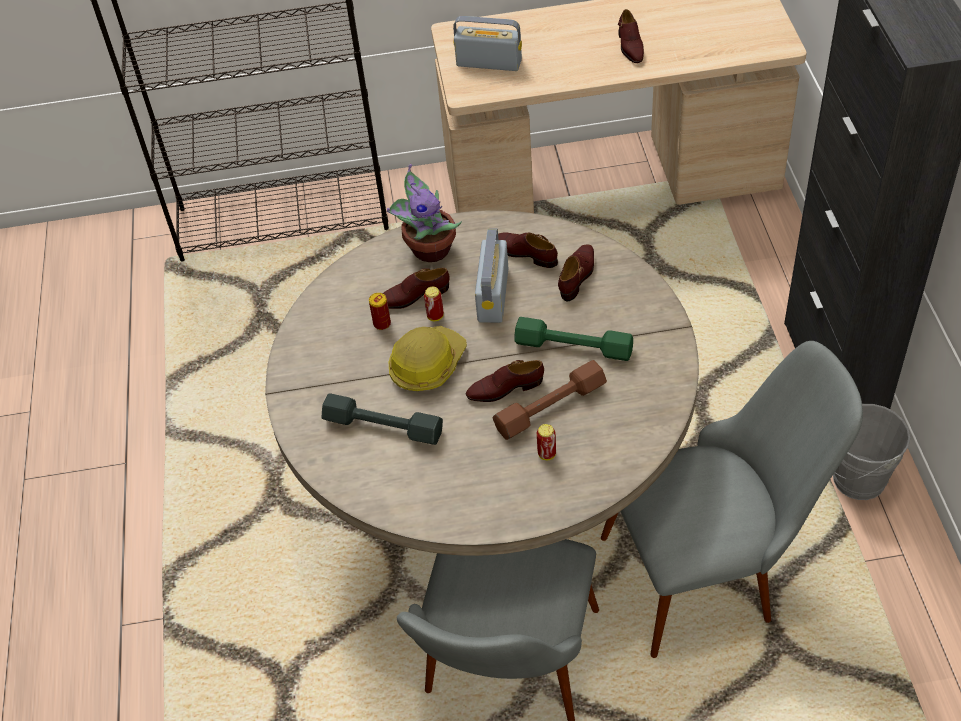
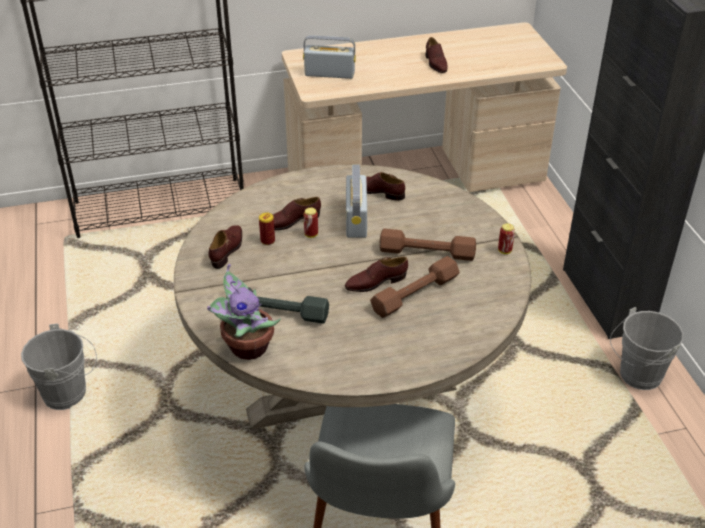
camera: 10 degrees left, 10 degrees down
(164, 474) = (70, 393): none -> grey bucket
(427, 365) = (308, 268): hard hat -> none
(428, 249) = (299, 190): potted plant -> potted plant (246, 347)
(547, 454) = (418, 327): can -> can (504, 251)
(573, 346) = (427, 252): green dumbbell -> brown dumbbell
(578, 275) = (422, 205): brown shoe -> brown shoe (227, 249)
(713, 569) = (538, 445): grey chair -> none

